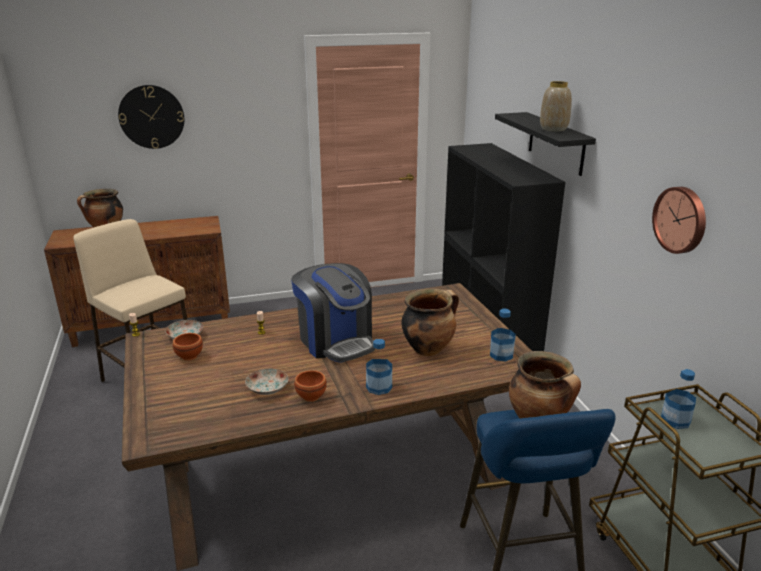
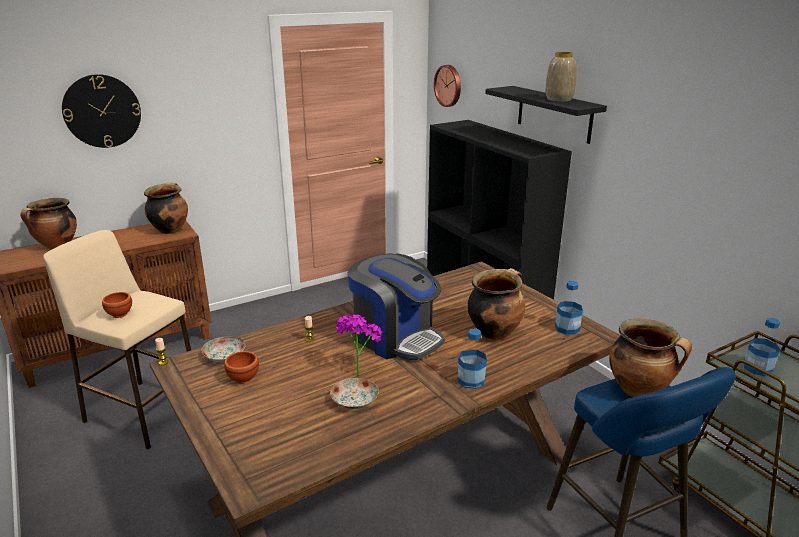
camera: 15 degrees left, 0 degrees up
(200, 225) = (170, 229): none -> cooking pot
(286, 364) = (358, 370): none -> potted plant
(312, 397) = (408, 402): brown bowl -> brown bowl (120, 314)
(681, 219) = (721, 176): wall clock -> wall clock (449, 85)

